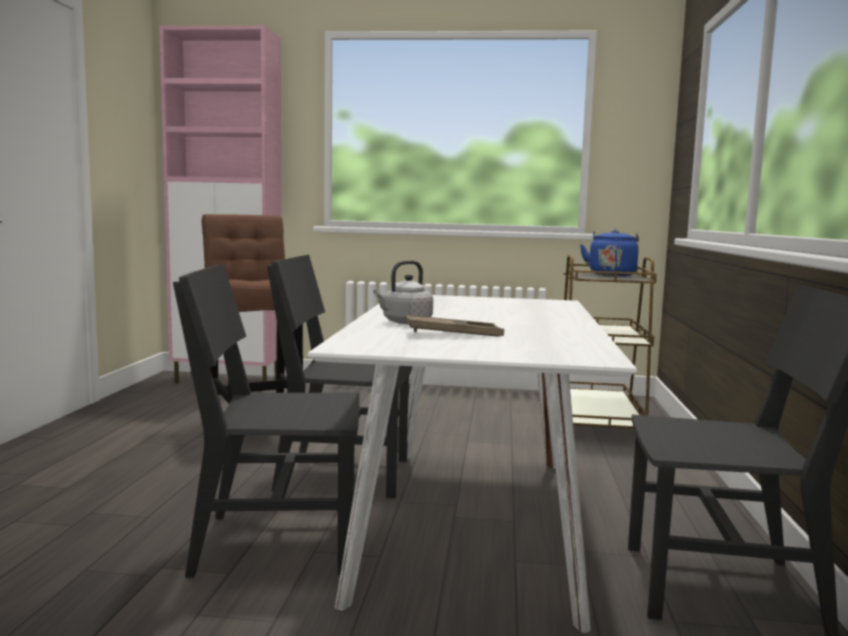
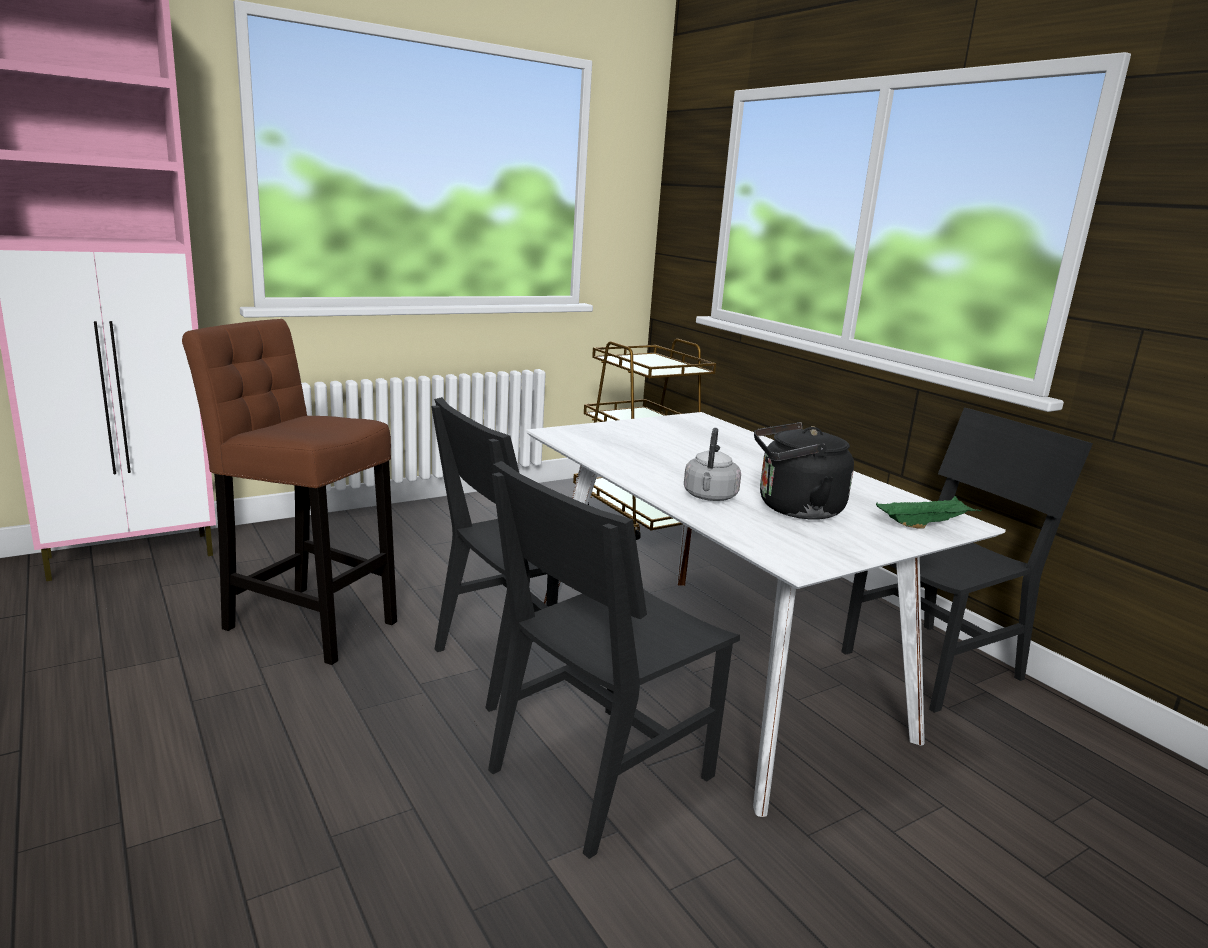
camera: 40 degrees left, 10 degrees up
(453, 334) = (794, 509): brown tray -> black kettle
(548, 354) = (924, 525): none -> green tray
(611, 274) = (646, 359): blue kettle -> none

